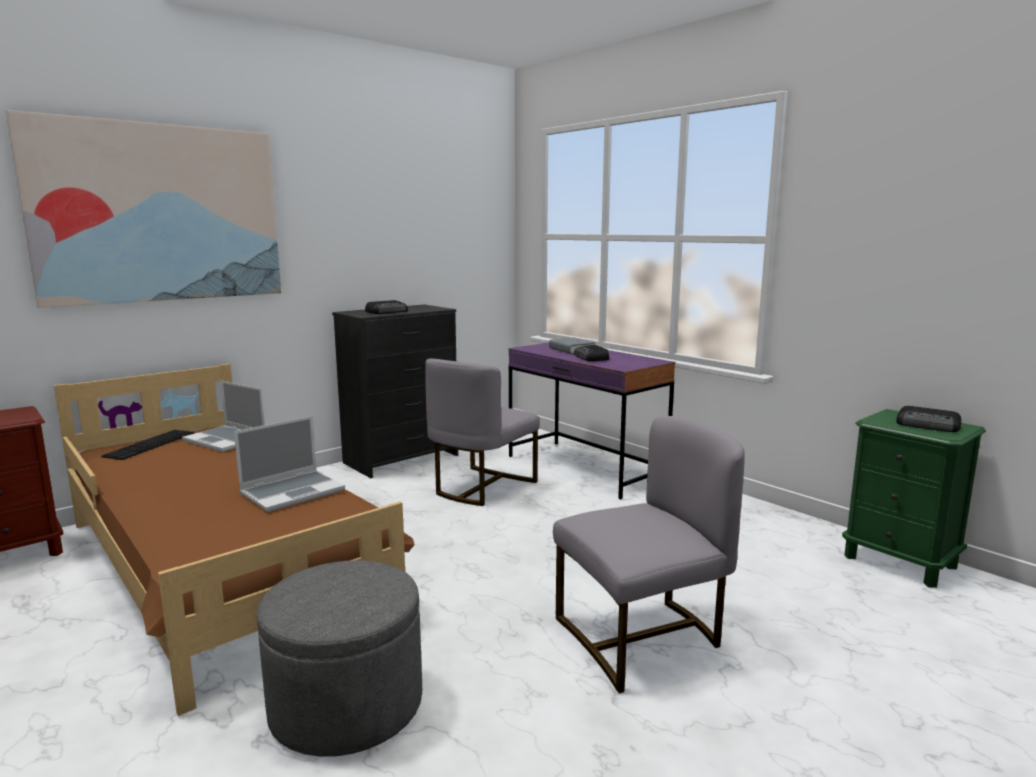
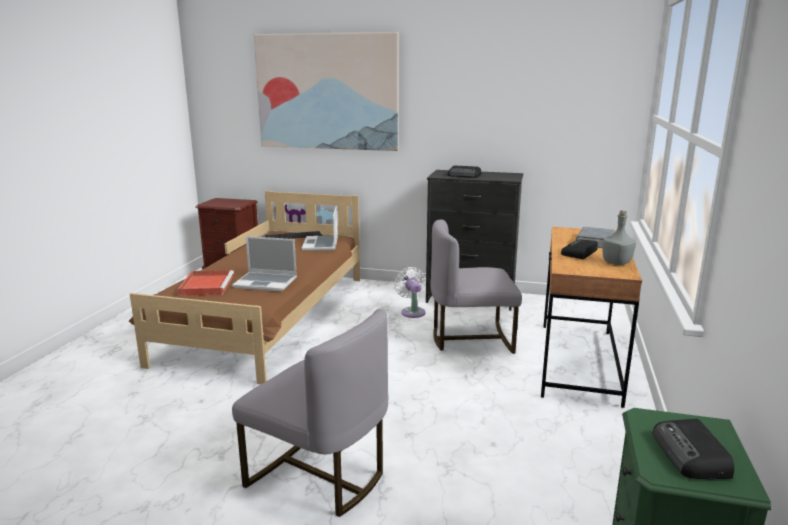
camera: 55 degrees right, 5 degrees up
(215, 526) = (206, 285): none -> red tray
(346, 705) = (172, 402): grey ottoman -> none
(378, 490) = (412, 311): none -> white fan
(584, 468) = (578, 362): purple desk -> brown desk
(630, 357) = (617, 263): none -> grey bottle

